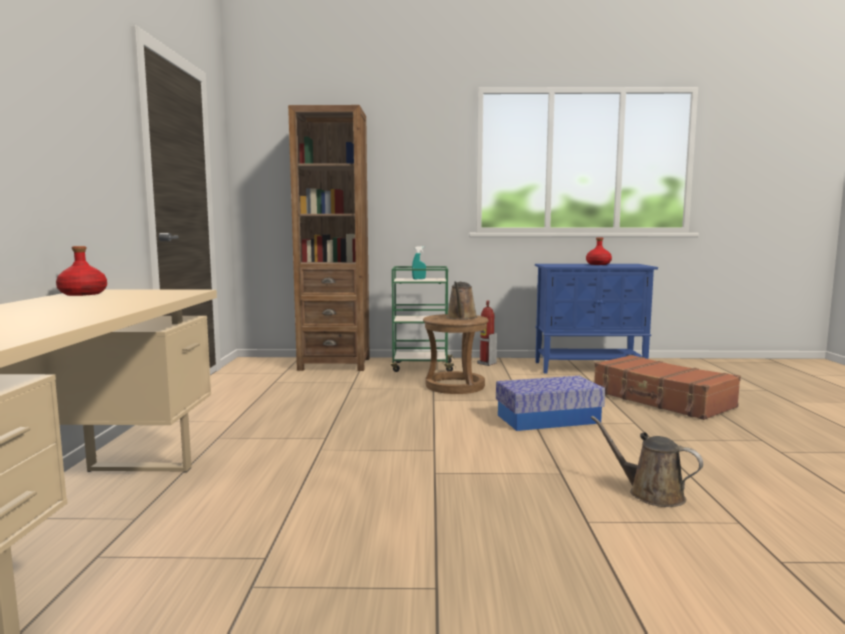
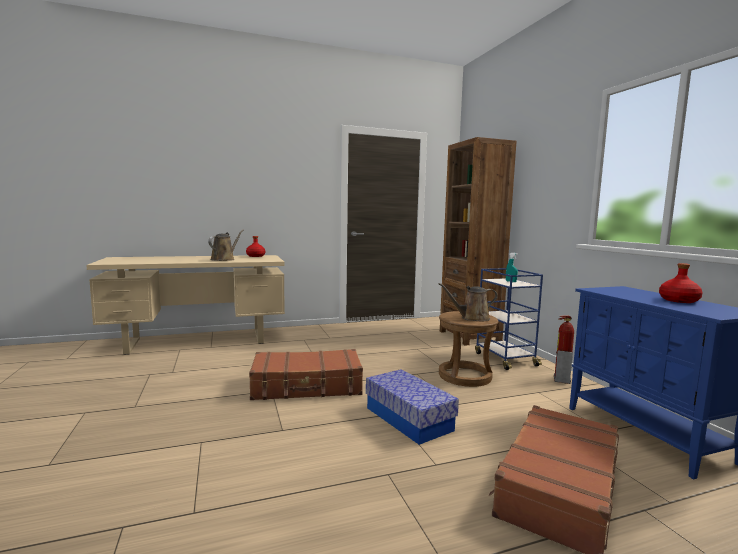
camera: 70 degrees right, 0 degrees up
(421, 367) = (504, 359): green cart -> blue cart
(434, 451) = (307, 386): none -> brown suitcase
(651, 493) = (249, 469): brown watering can -> brown watering can (224, 259)

